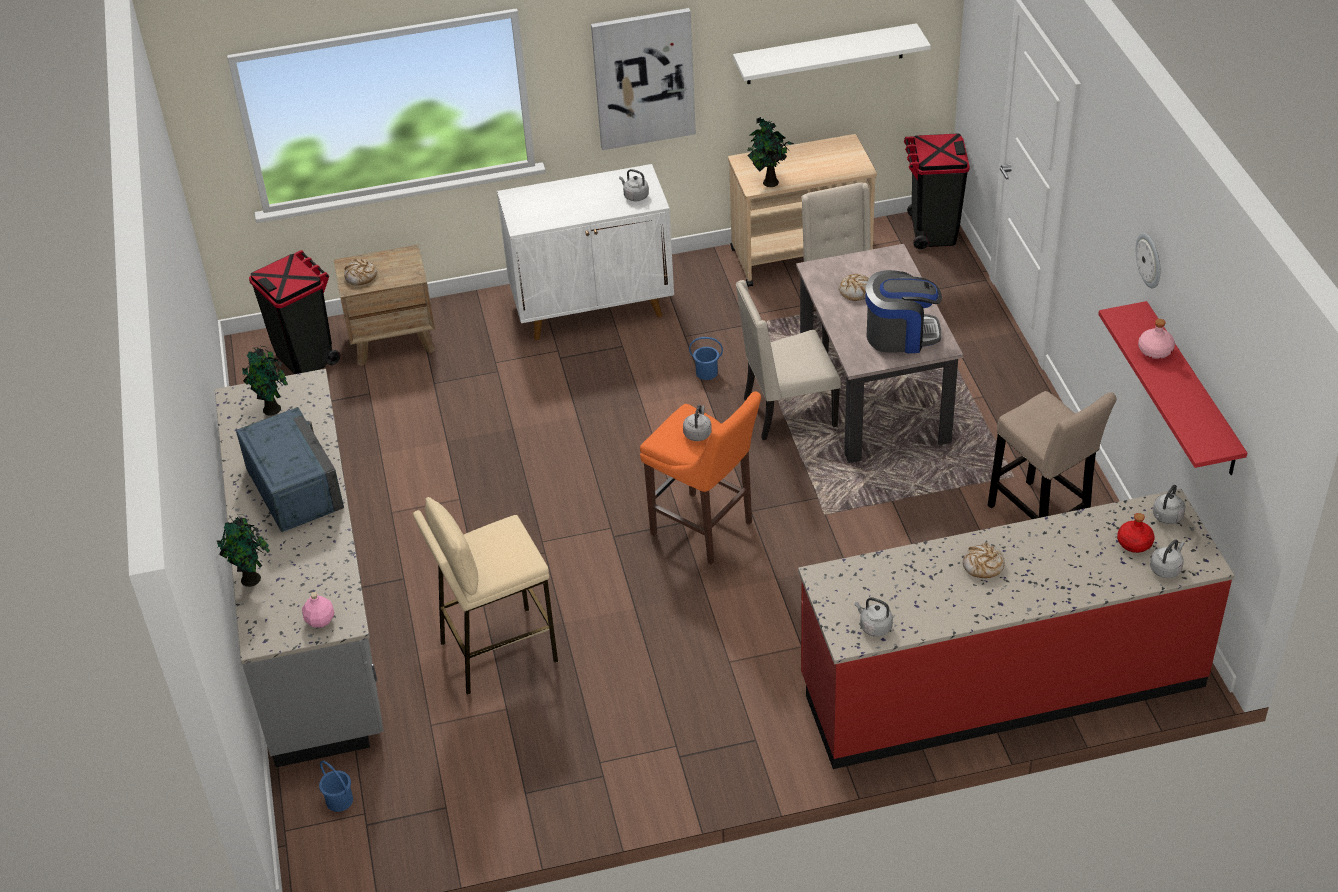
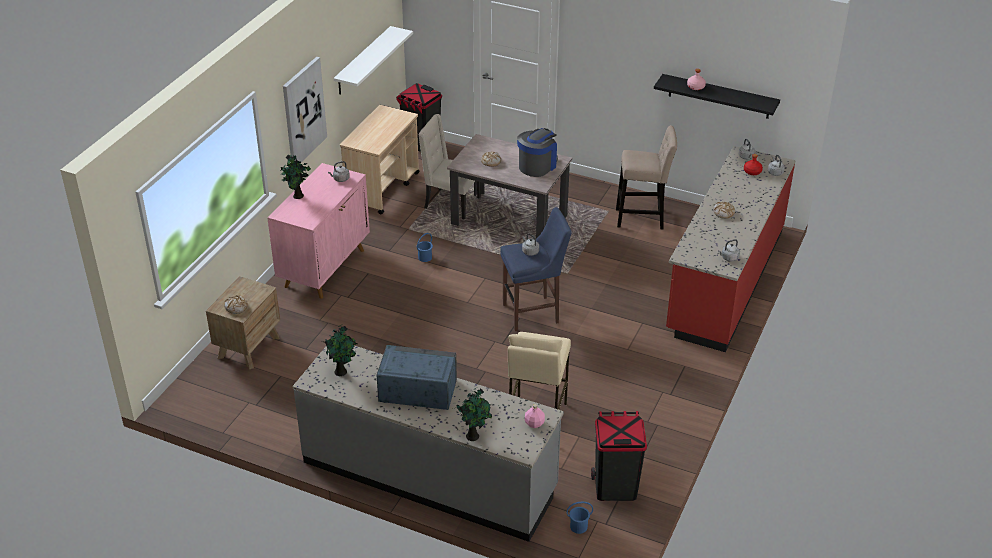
camera: 55 degrees left, 5 degrees down
(306, 357) = (214, 386): black trash can -> black trash can (615, 487)
(593, 308) = (325, 268): white cabinet -> pink cabinet
(705, 530) = (534, 313): orange stool -> blue stool
(769, 183) = (379, 143): potted plant -> potted plant (298, 196)
(787, 412) = (486, 249): beige chair -> none
(1150, 260) = (661, 51): wall clock -> none
(1191, 390) = (719, 96): red shelf -> black shelf

